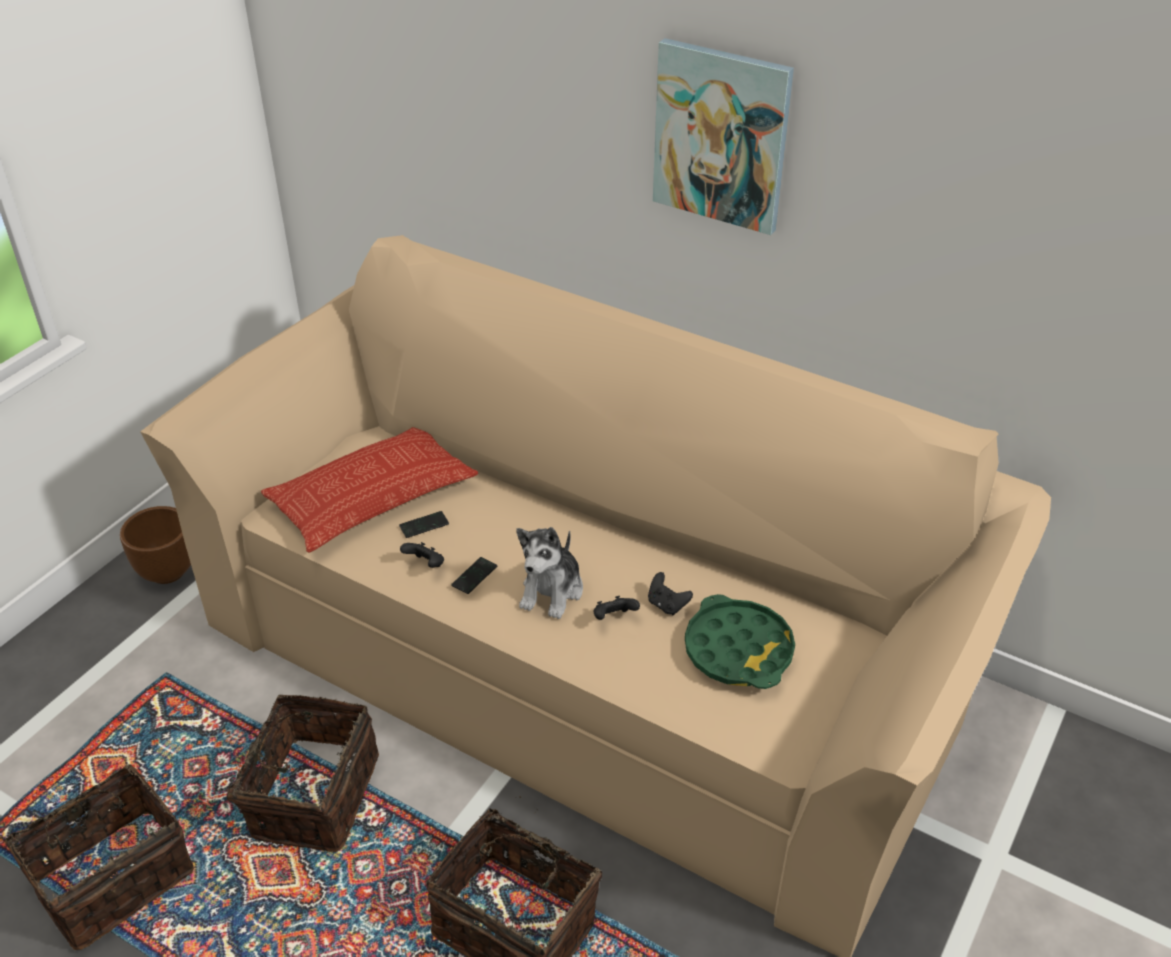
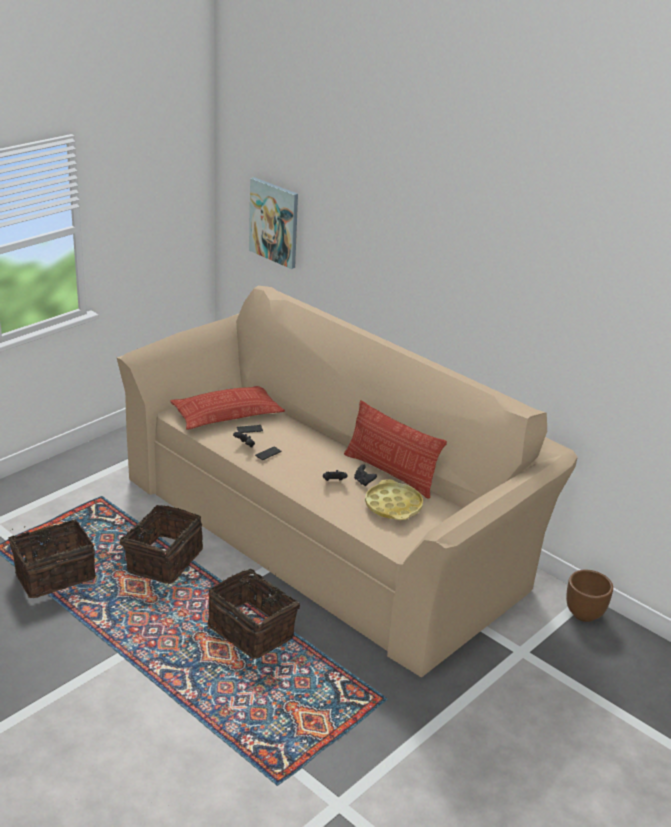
camera: 10 degrees right, 10 degrees down
(168, 572) = (114, 452): brown planter -> brown planter (584, 614)
(552, 591) = (306, 466): plush toy -> none
(706, 572) = (390, 473): none -> pillow
(721, 136) = (430, 247): picture -> picture (274, 222)
(738, 650) = (393, 506): green tray -> yellow tray

